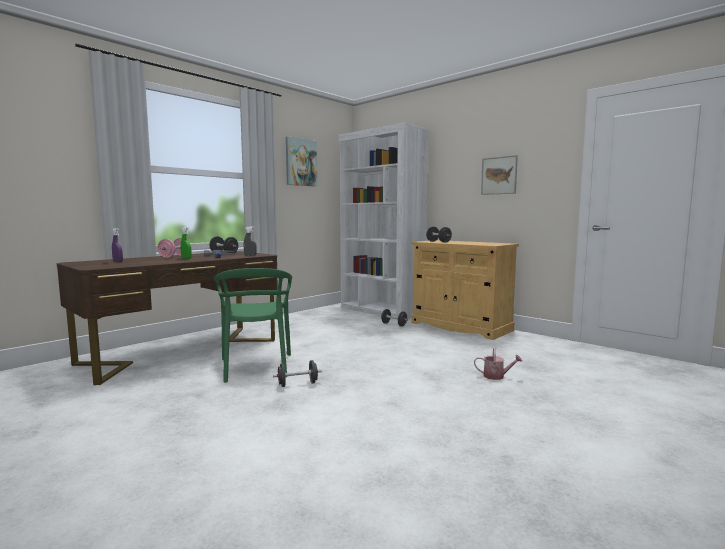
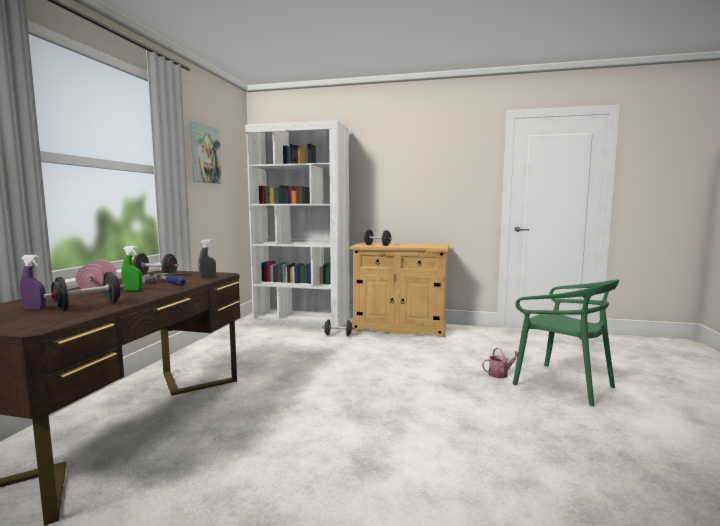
camera: 30 degrees left, 0 degrees up
(256, 367) = (266, 422): green chair -> green chair (563, 384)
(297, 384) = (347, 432): black dumbbell -> black dumbbell (88, 306)
(499, 175) = (426, 180): picture -> none

